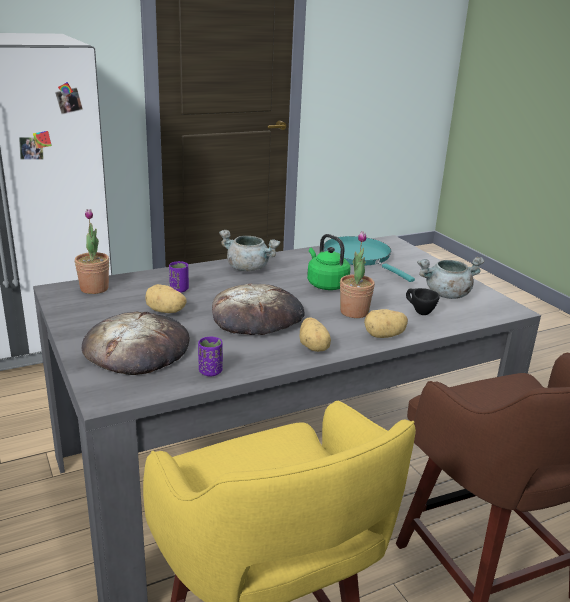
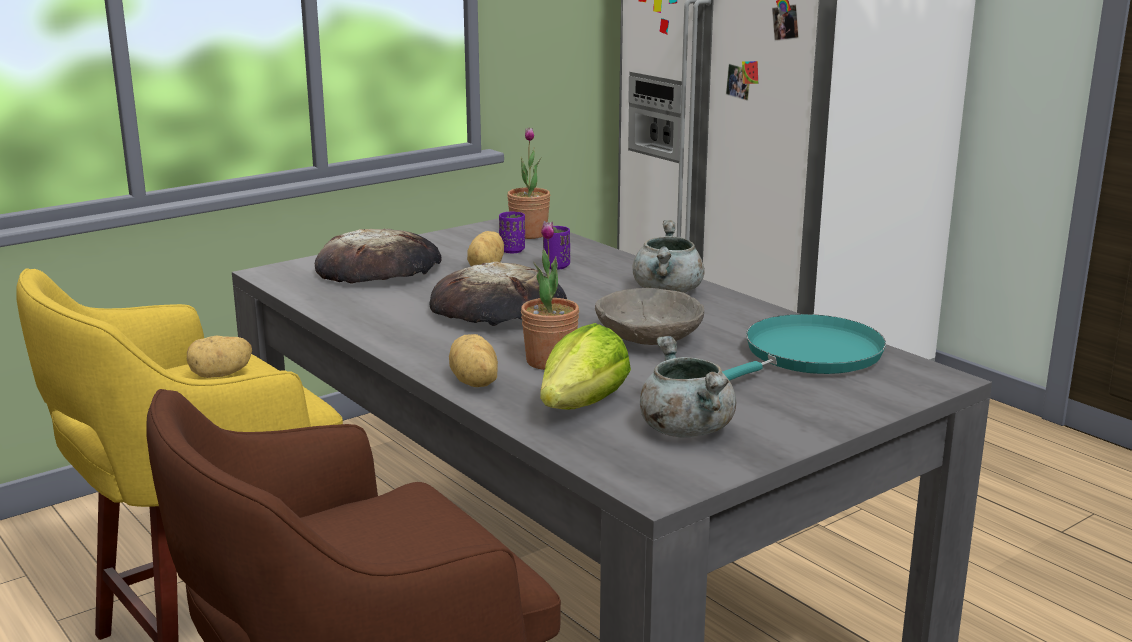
camera: 80 degrees right, 5 degrees down
(210, 371) = (334, 302): purple cup -> purple cup (512, 250)
(314, 347) = (417, 344): potato -> potato (221, 375)
(326, 284) = (648, 339): green kettle -> grey bowl
(419, 312) = (583, 406): black cup -> lettuce

